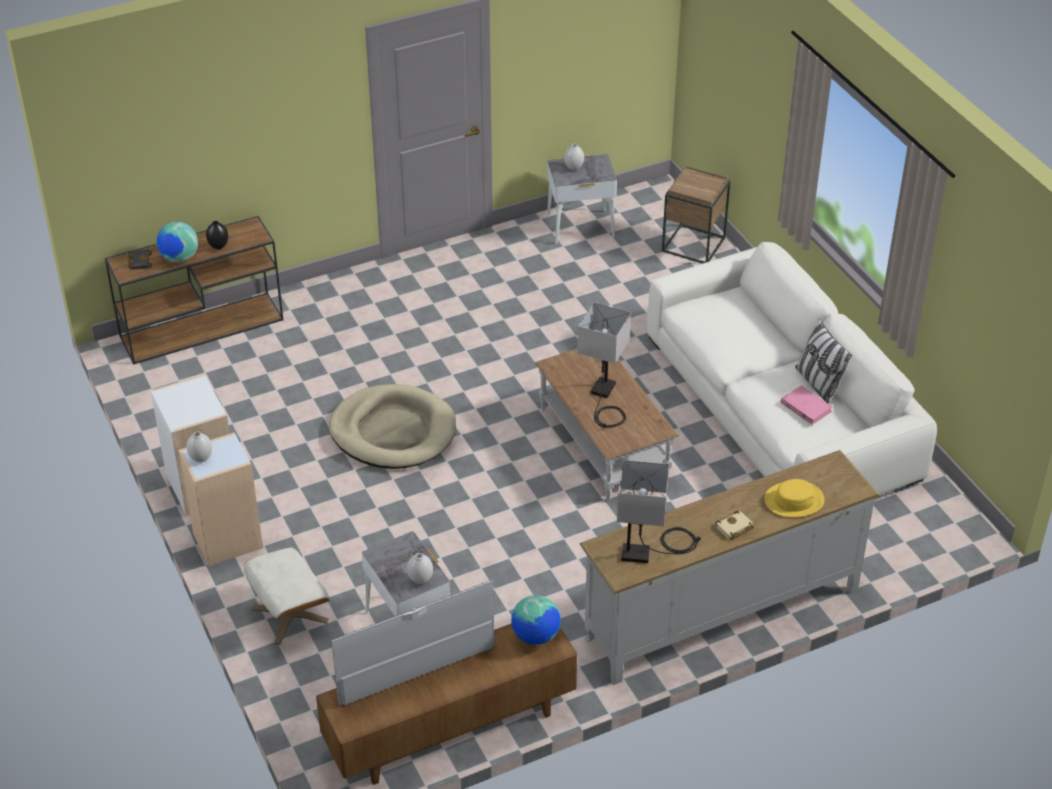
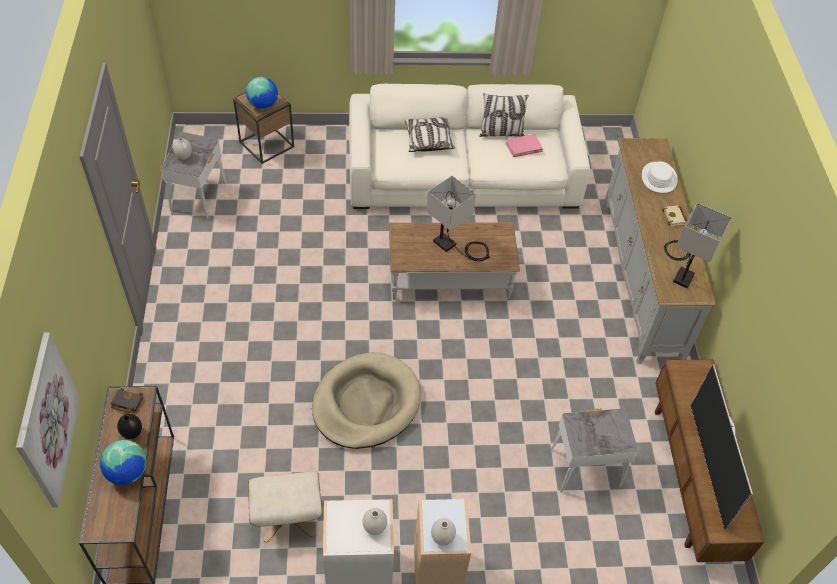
camera: 70 degrees left, 10 degrees up
(135, 139) = (47, 421): none -> picture
(139, 261) = (107, 511): black book -> black book (126, 402)
(289, 614) = (543, 549): beige ottoman -> beige ottoman (287, 516)
(420, 579) = (618, 427): white vase -> white vase (374, 528)
(536, 636) = (690, 377): globe -> globe (263, 105)
(751, 328) = (428, 140): none -> pillow
(794, 500) = (659, 178): yellow hat -> white hat

